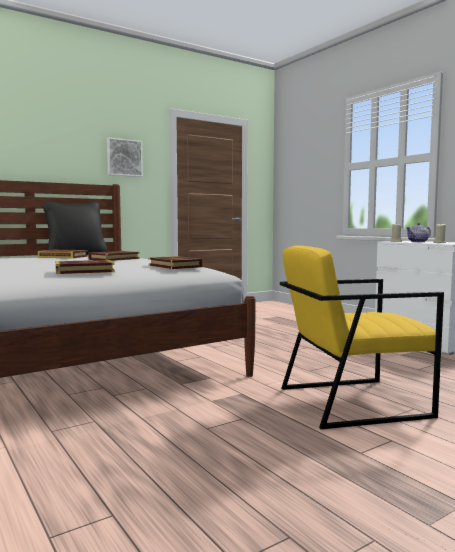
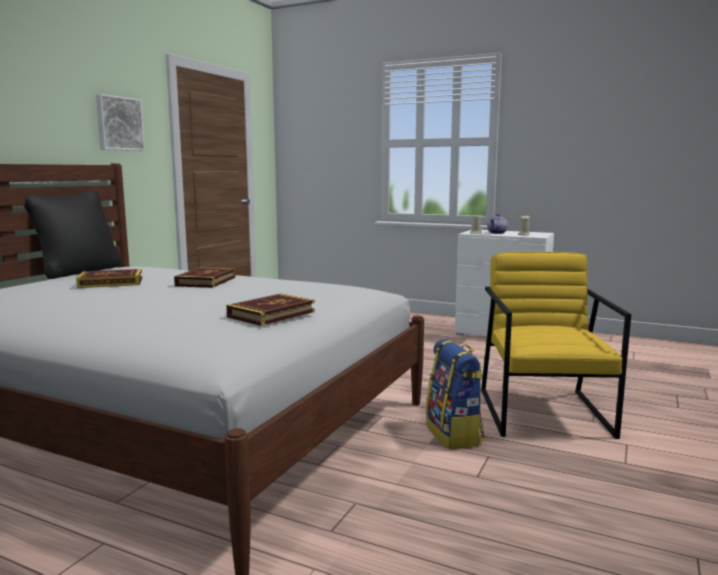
camera: 30 degrees left, 5 degrees up
(175, 266) = (335, 290): book -> none
(241, 400) = (454, 435): none -> backpack
(352, 401) = (544, 412): yellow armchair -> yellow armchair turned 135 degrees clockwise

